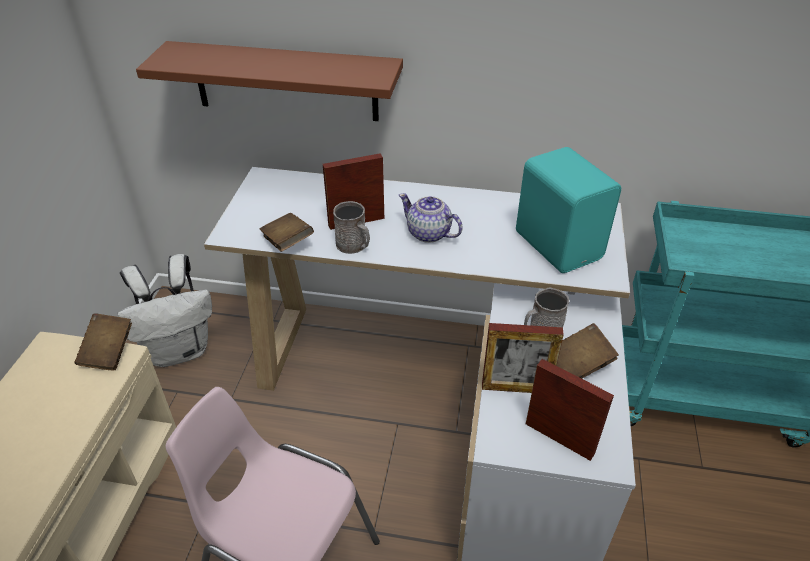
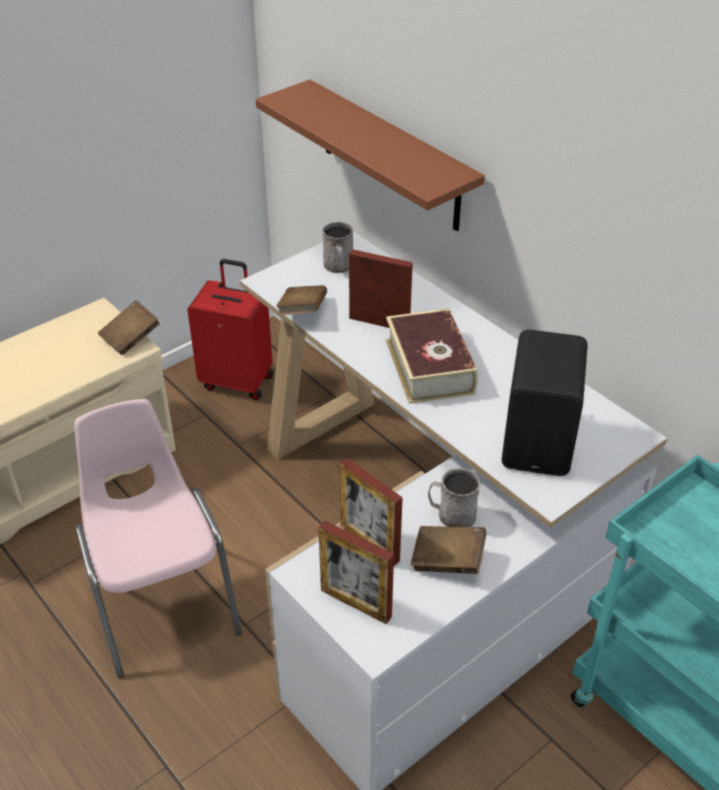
camera: 40 degrees right, 0 degrees up
(180, 349) = (238, 380): white backpack -> red suitcase
(354, 246) = (352, 343): grey mug -> grey mug (338, 267)
(429, 234) = (429, 366): teapot -> book
(559, 244) = (540, 441): turquoise speaker -> black speaker
(559, 438) = (356, 603): picture frame -> picture frame turned 135 degrees clockwise

